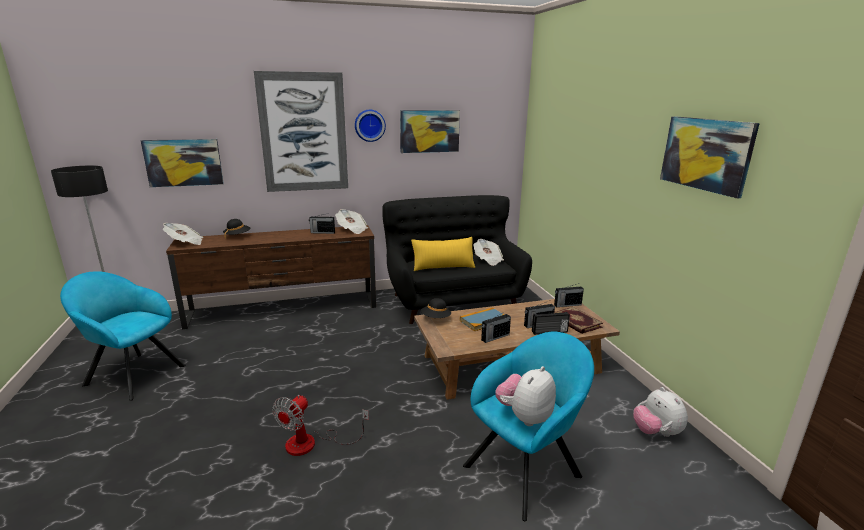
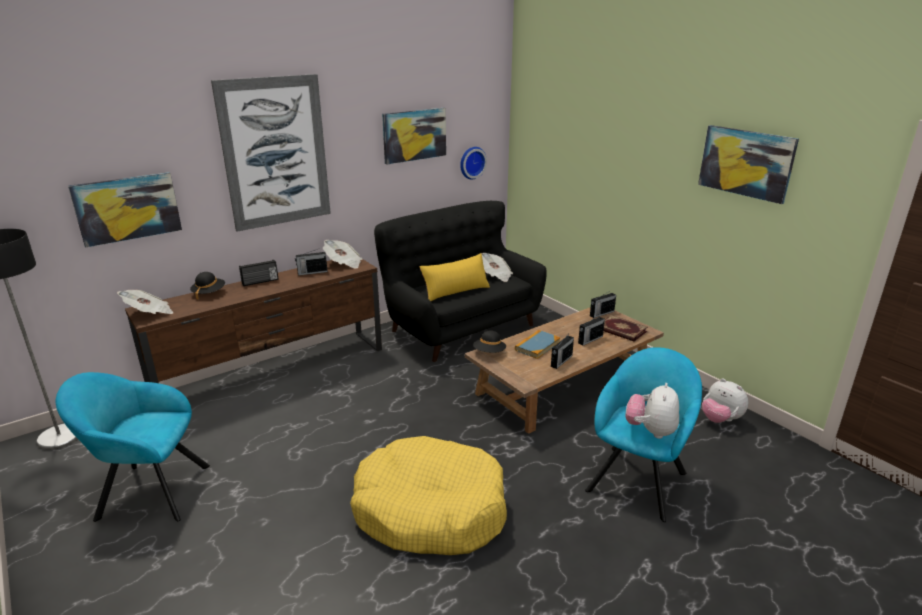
camera: 20 degrees left, 5 degrees up
(312, 443) = (430, 510): fan -> yellow dog bed
(369, 125) = (350, 135): wall clock -> wall clock (471, 162)
(549, 332) = (605, 345): radio -> radio (260, 282)

